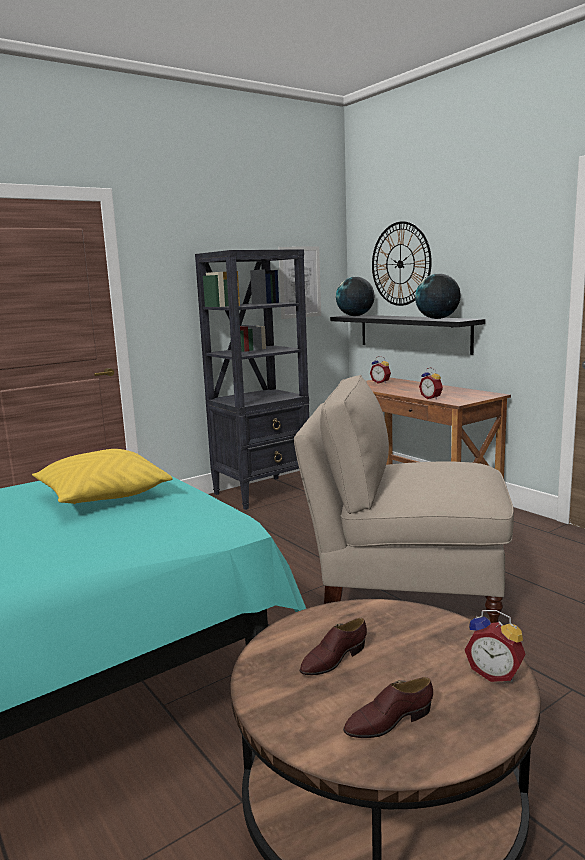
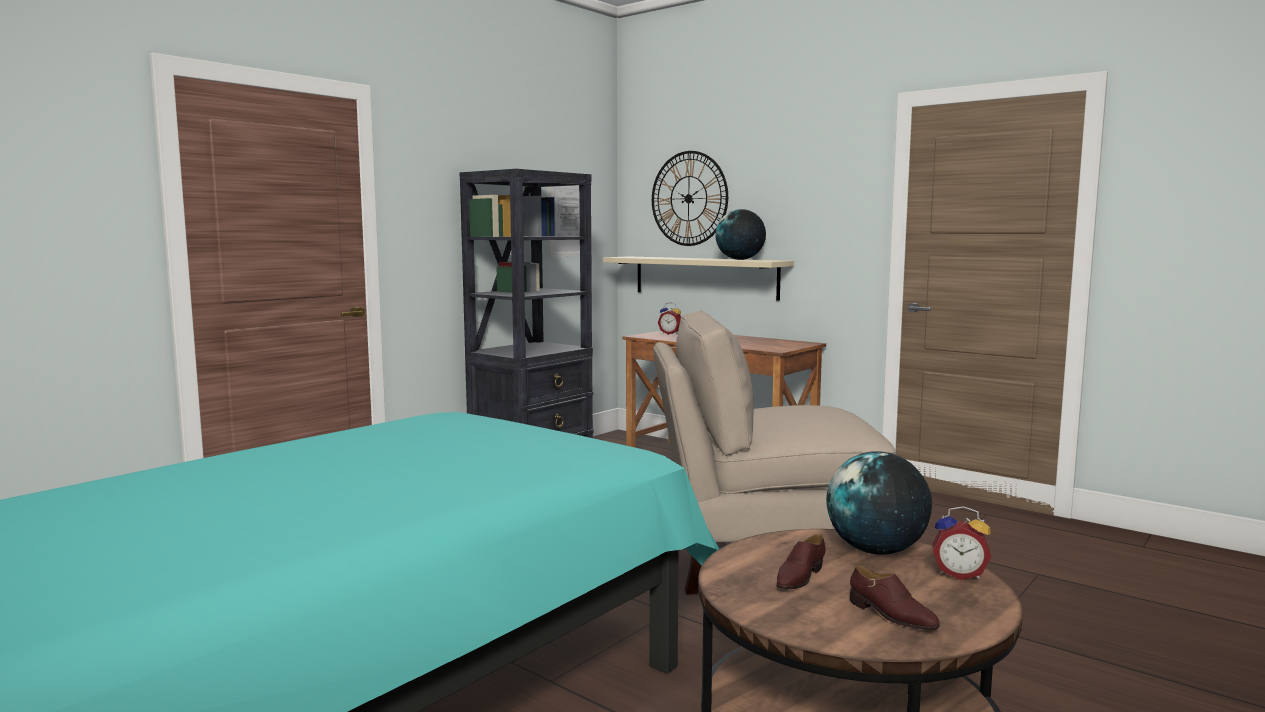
camera: 15 degrees left, 5 degrees down
(102, 496) = (454, 439): yellow pillow -> none
(355, 316) = (633, 257): globe -> globe (876, 551)
(388, 721) = (891, 615): brown shoe -> brown shoe turned 90 degrees counterclockwise
(413, 333) = (704, 277): black shelf -> beige shelf
(431, 398) = (745, 346): alarm clock -> none

